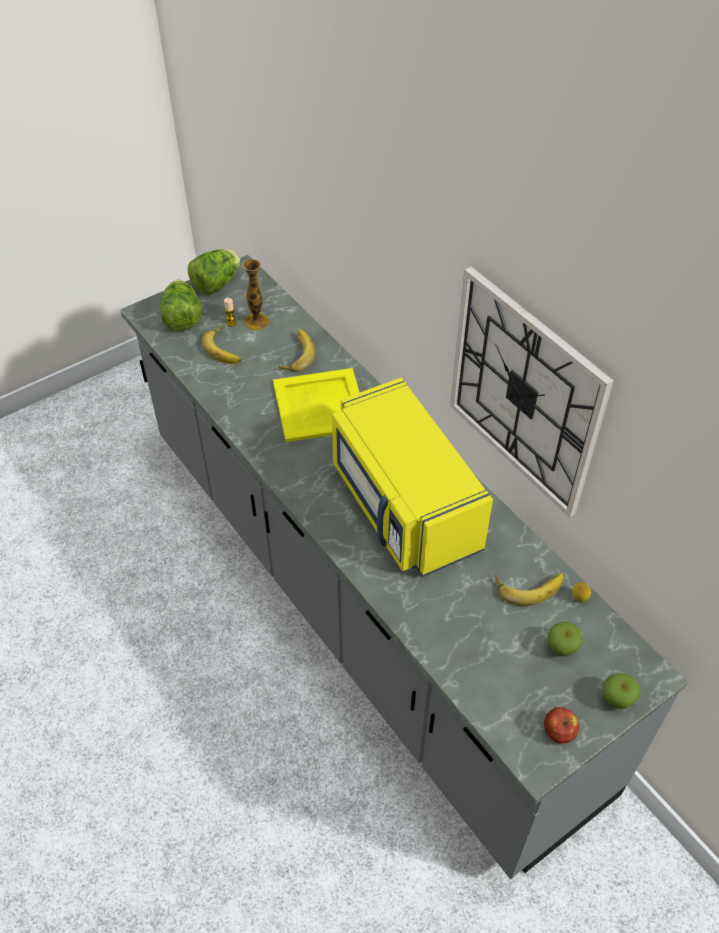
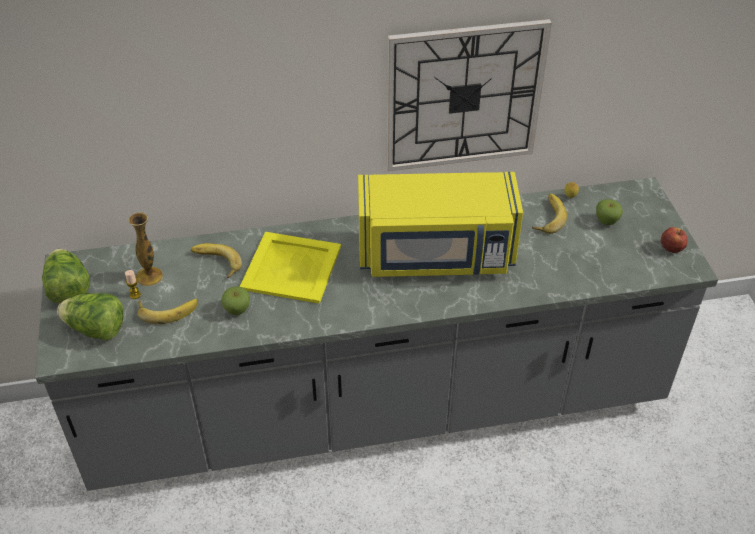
camera: 65 degrees left, 5 degrees down
(617, 700) = (657, 212): apple -> apple (237, 310)

